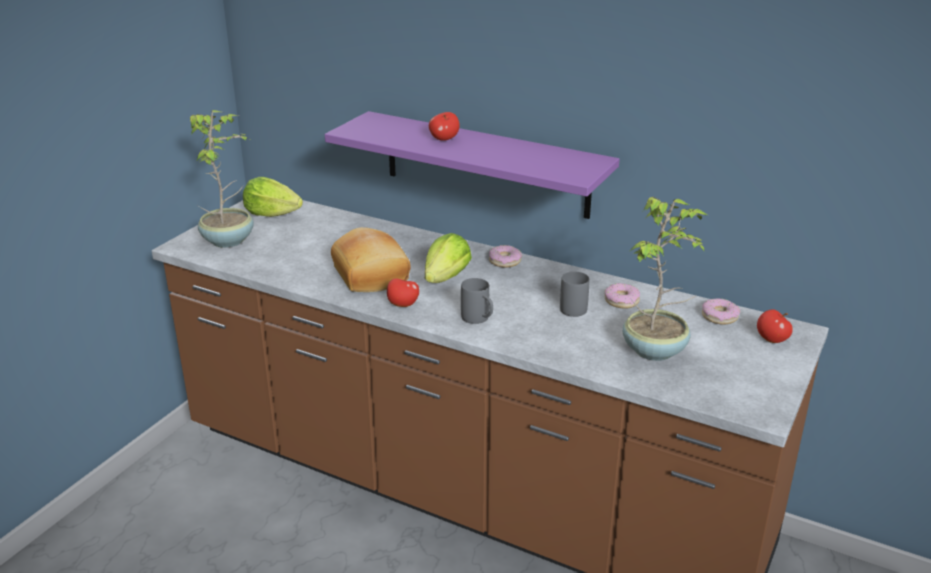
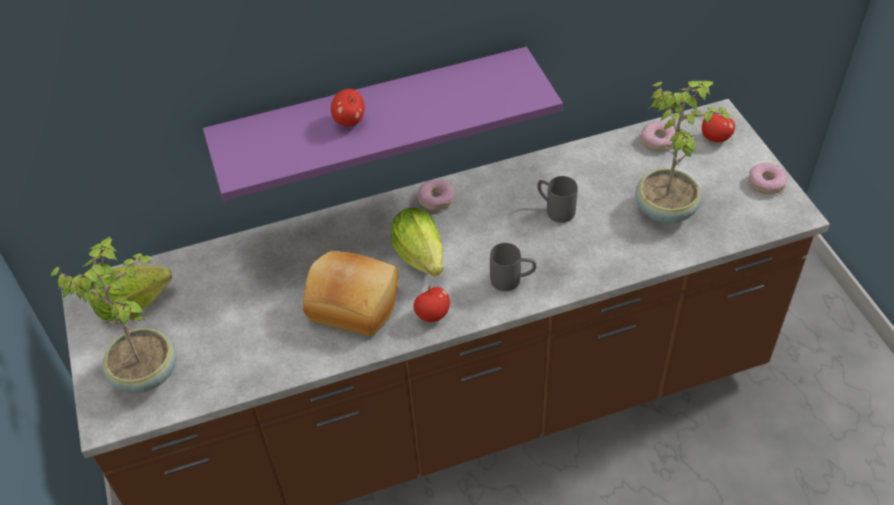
camera: 45 degrees left, 20 degrees up
(621, 301) = (579, 175): donut -> donut (766, 183)

